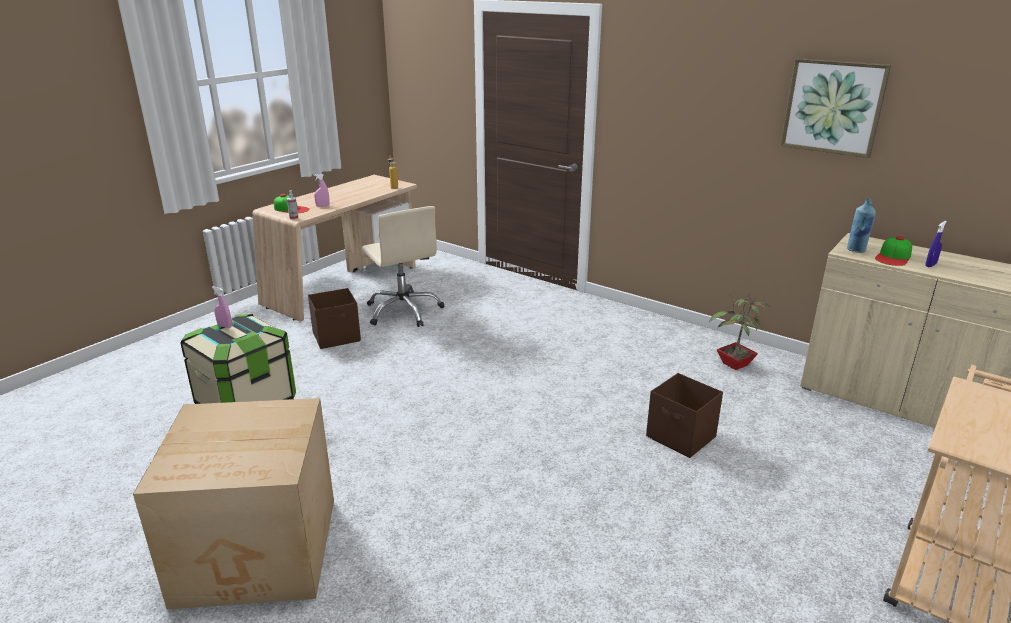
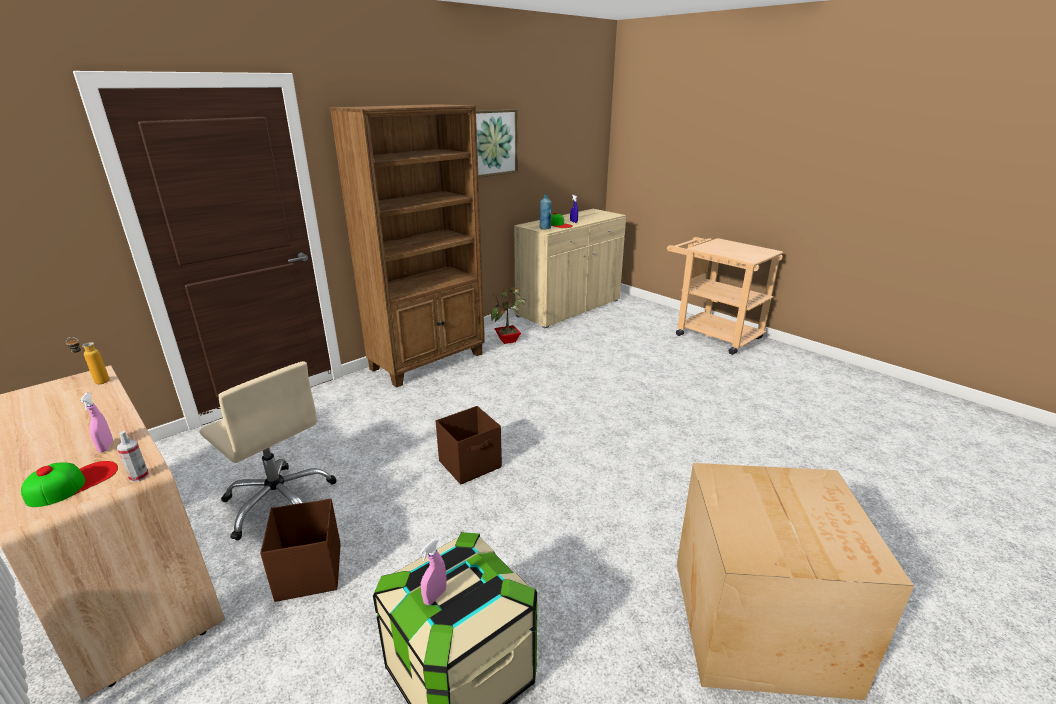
camera: 80 degrees left, 0 degrees up
(404, 311) = (280, 501): beige office chair -> beige office chair turned 60 degrees clockwise
(642, 326) = (429, 361): none -> brown bookcase
(681, 437) = (593, 376): brown storage box -> brown storage box (471, 464)

